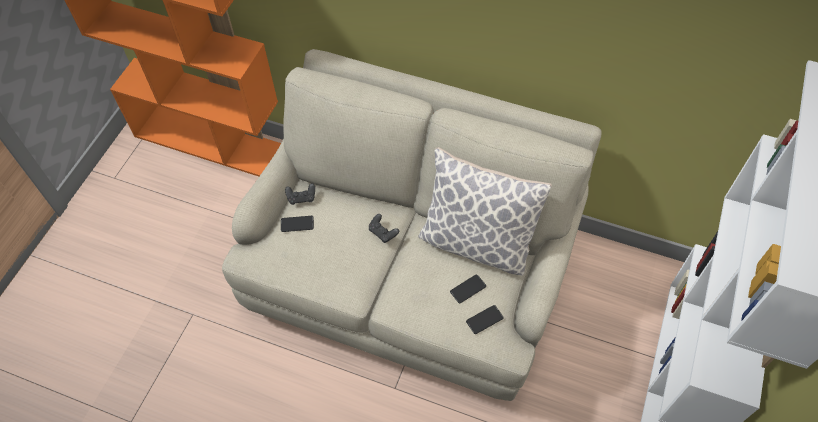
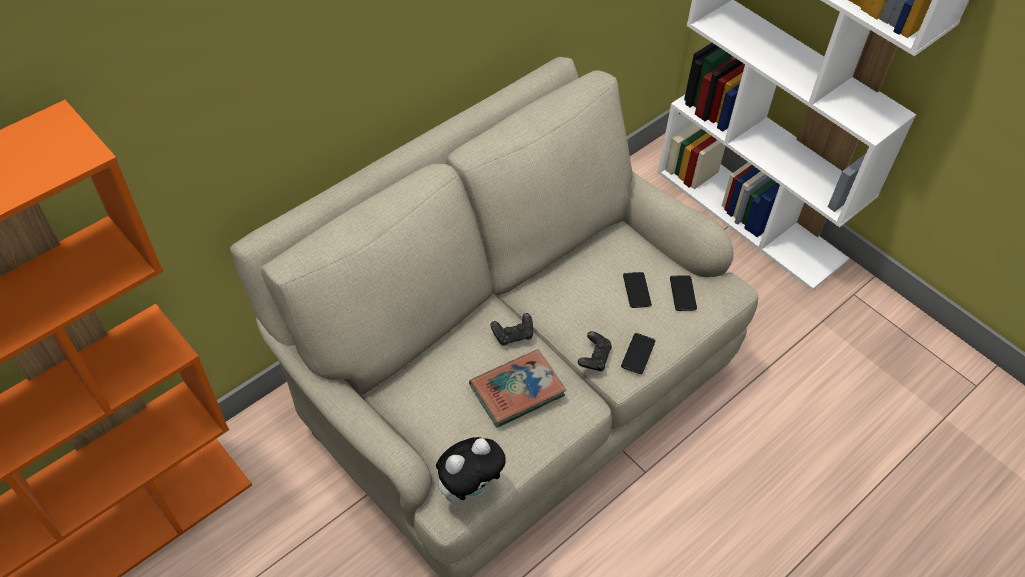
camera: 65 degrees left, 5 degrees down
(260, 261) = (470, 487): none -> plush toy
(297, 224) = (442, 420): phone -> phone (638, 354)
(301, 198) = (403, 398): black game controller -> black game controller (594, 357)
(340, 253) = (517, 391): none -> book
(476, 242) = (580, 256): pillow -> none

